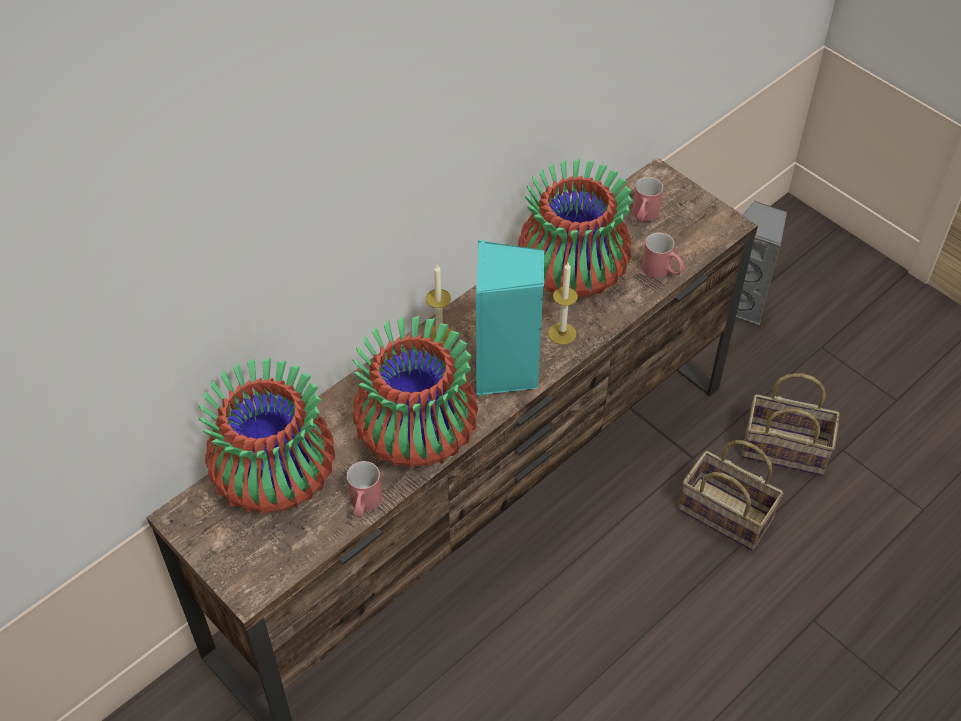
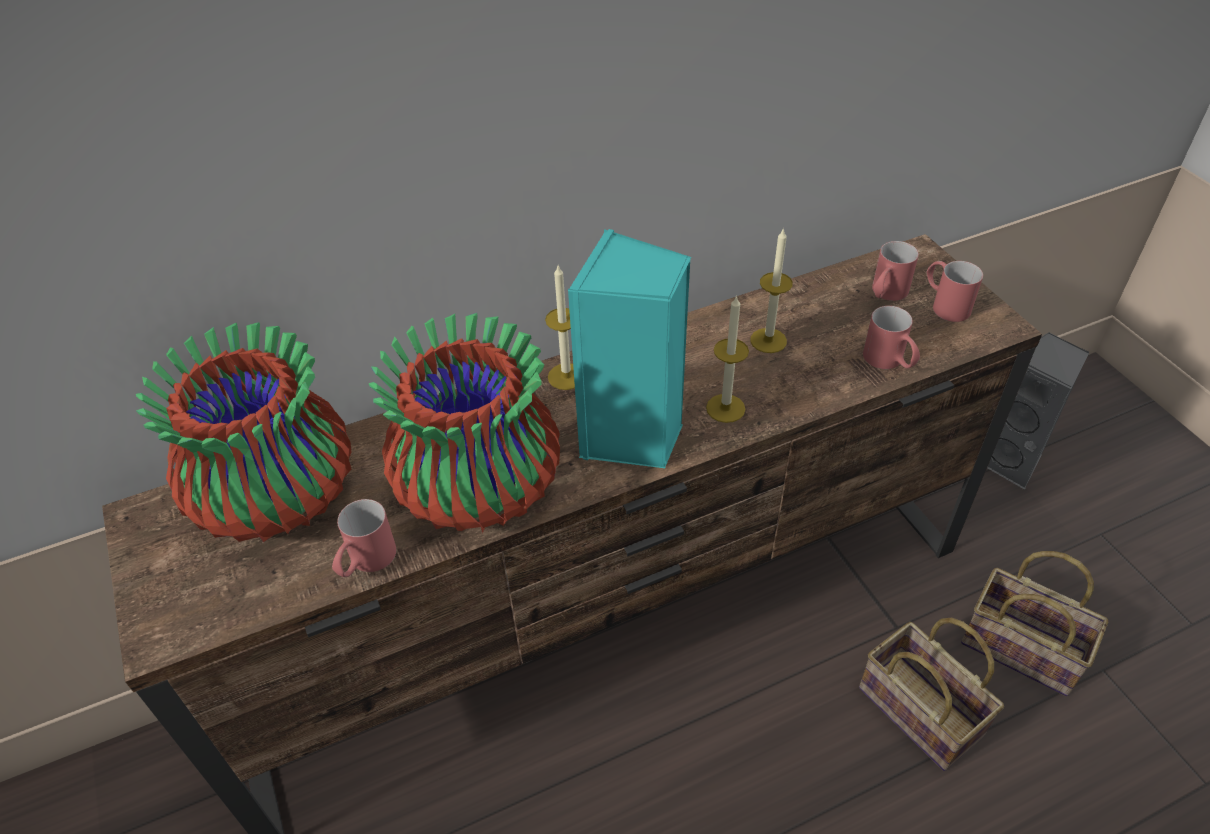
camera: 20 degrees right, 5 degrees down
(573, 273) = (768, 340): vase -> candle
(686, 216) = (944, 304): none -> red mug

